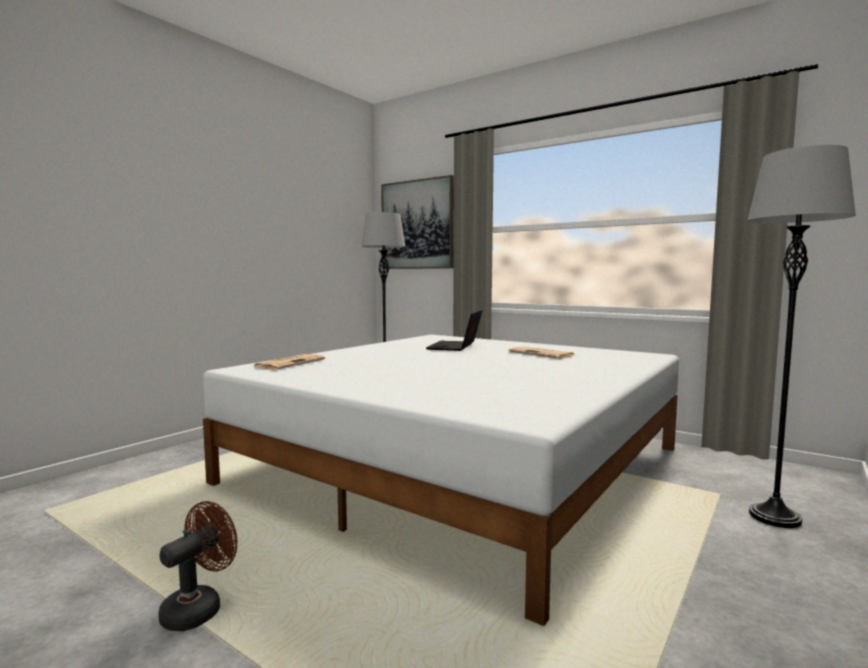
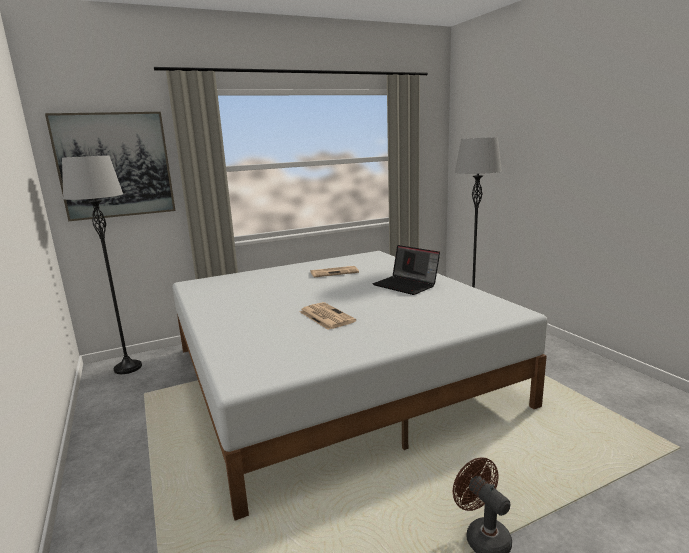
camera: 60 degrees left, 10 degrees up
(290, 363) = (245, 354): newspaper -> newspaper (325, 316)
(455, 347) = (265, 286): laptop -> laptop (406, 285)

